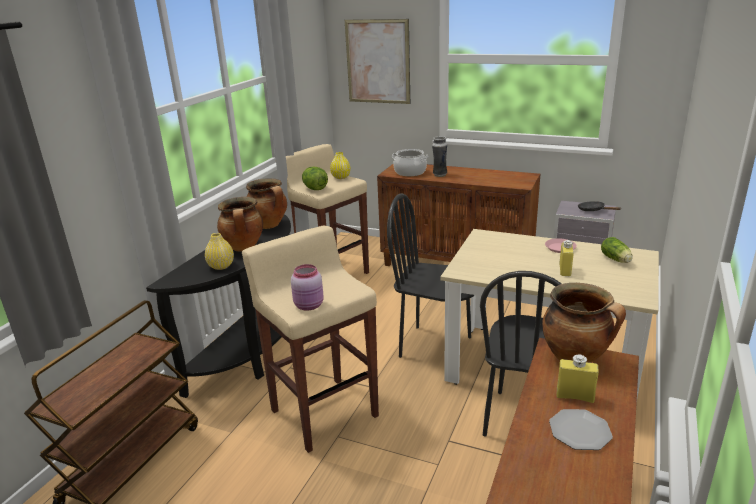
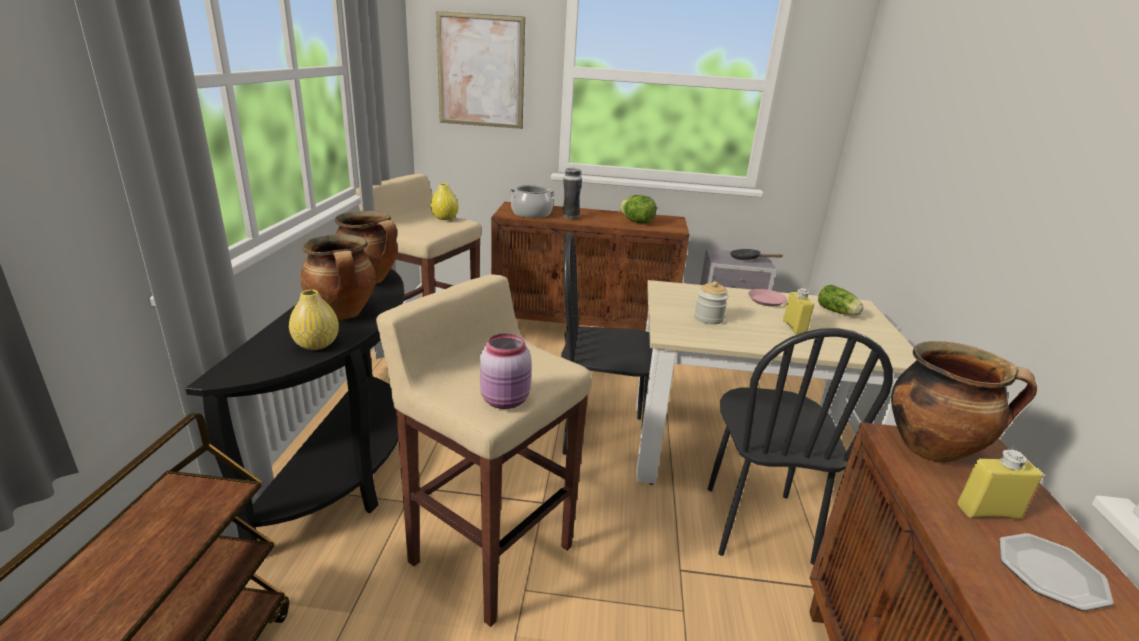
camera: 20 degrees left, 0 degrees up
(315, 189) = (416, 231): lettuce -> lettuce (637, 222)
(498, 260) = (708, 318): none -> jar

